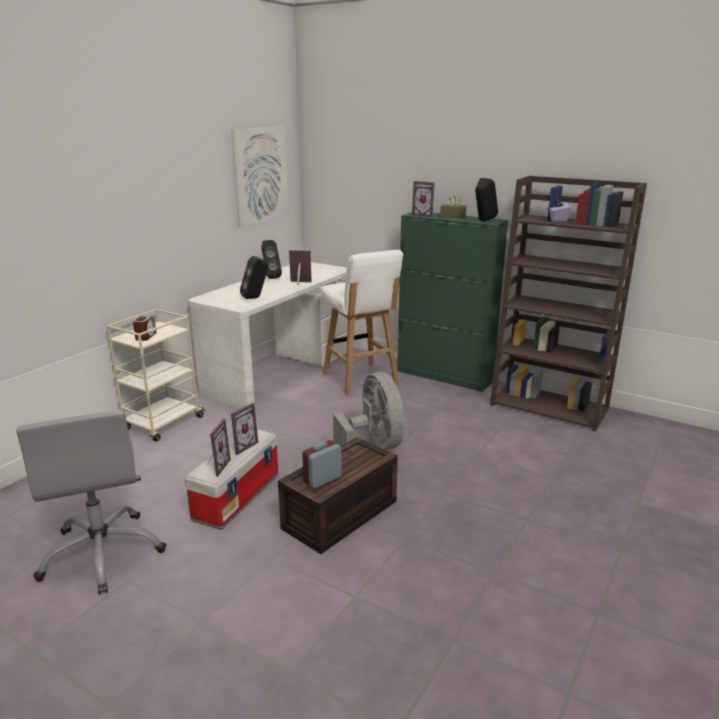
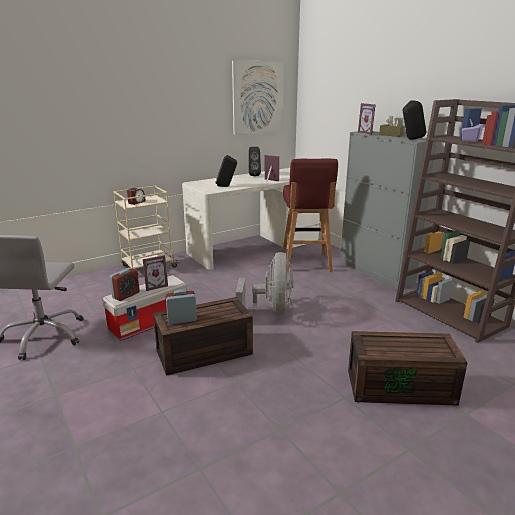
camera: 25 degrees right, 0 degrees up
(215, 467) = (126, 295): picture frame -> alarm clock
(360, 380) = (306, 263): white stool -> red stool
(445, 376) = (376, 272): green cabinet -> grey cabinet
(566, 493) = (401, 386): none -> brown storage box

